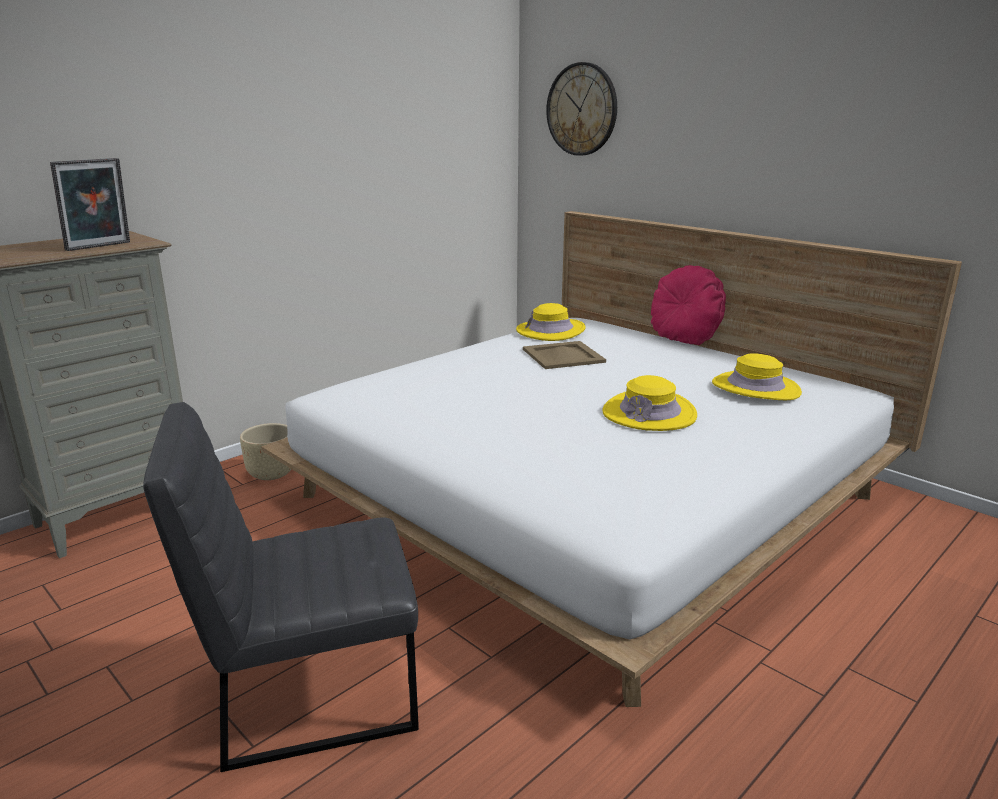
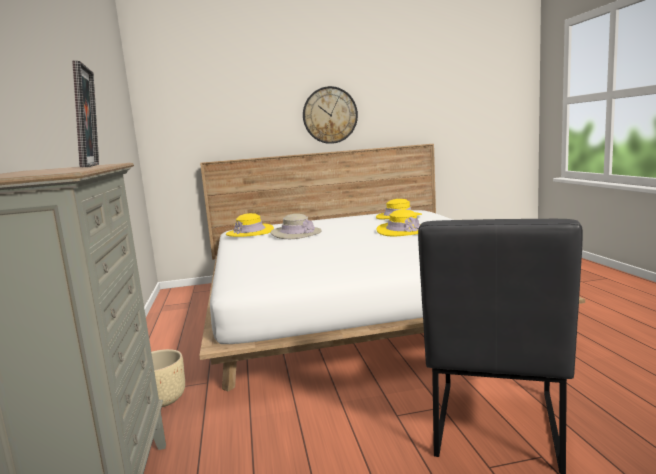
camera: 55 degrees left, 10 degrees down
(563, 355) = (296, 233): beige tray -> beige hat
(582, 109) = (194, 95): wall clock -> wall clock (330, 115)
(684, 340) = (314, 219): pink pillow -> none

